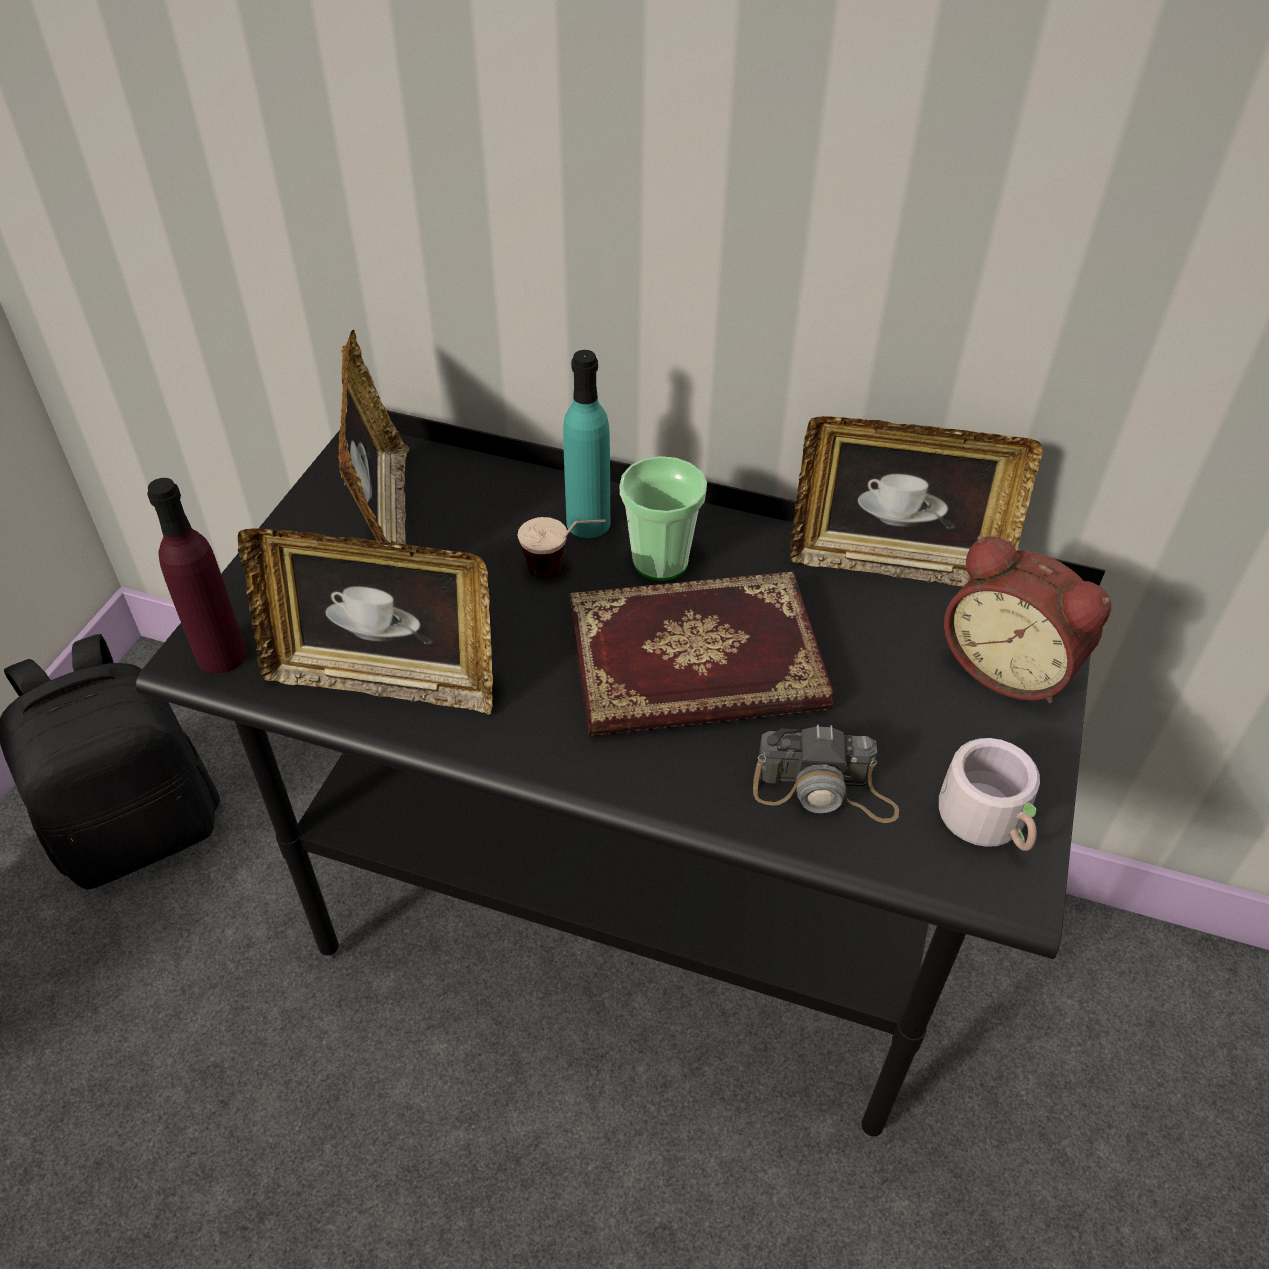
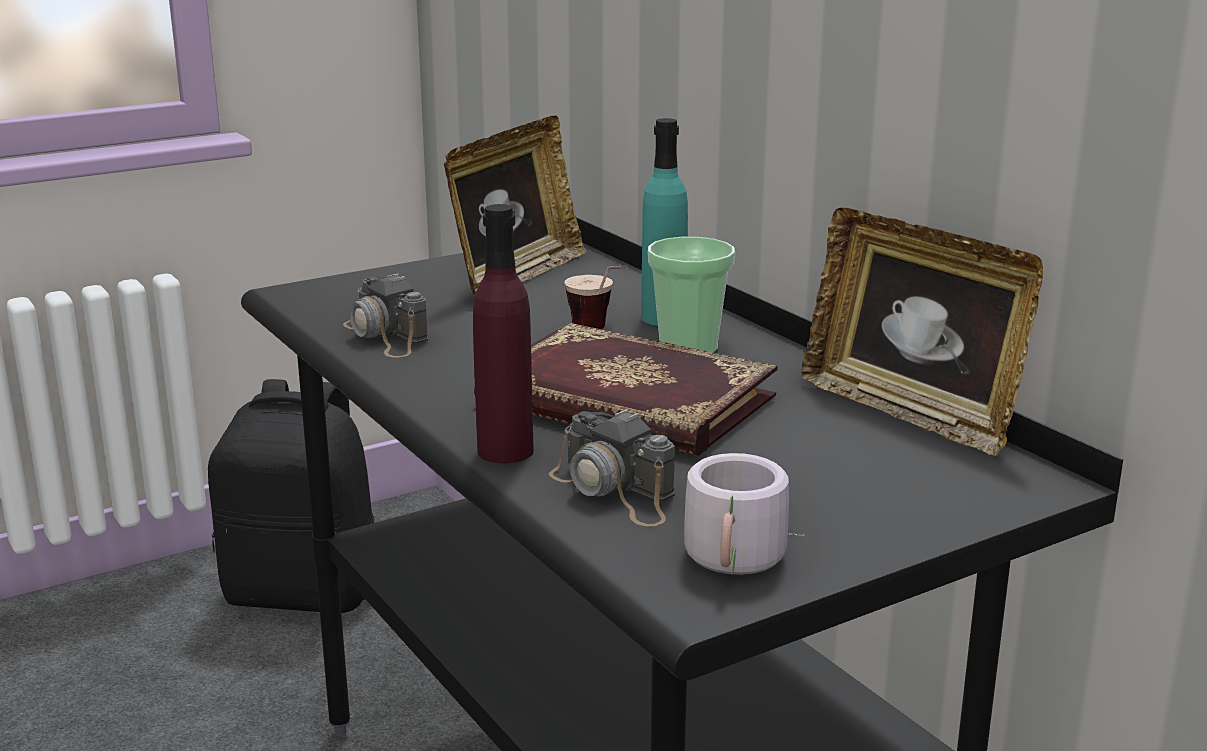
camera: 40 degrees right, 25 degrees down
(221, 655) = (306, 296): purple bottle -> purple bottle (505, 451)
(384, 679) = (385, 336): picture frame -> camera
(1009, 666) = (925, 496): alarm clock -> none

